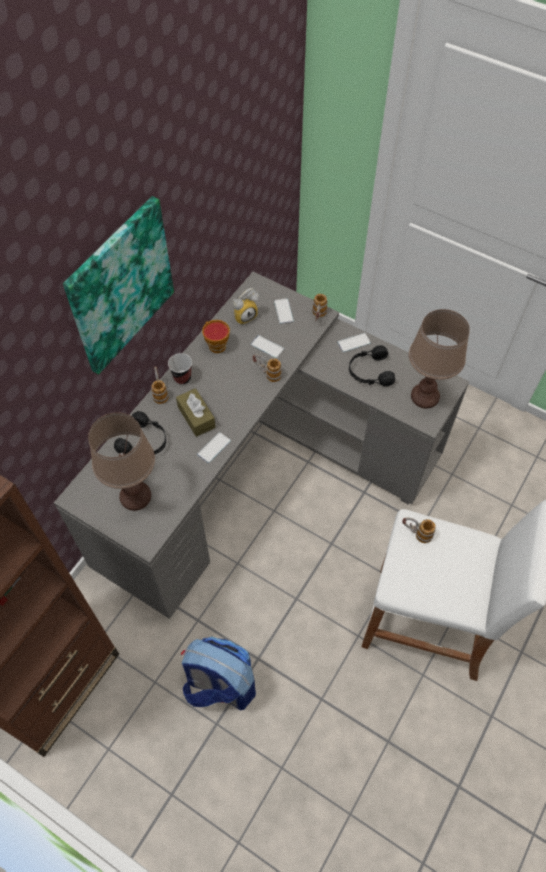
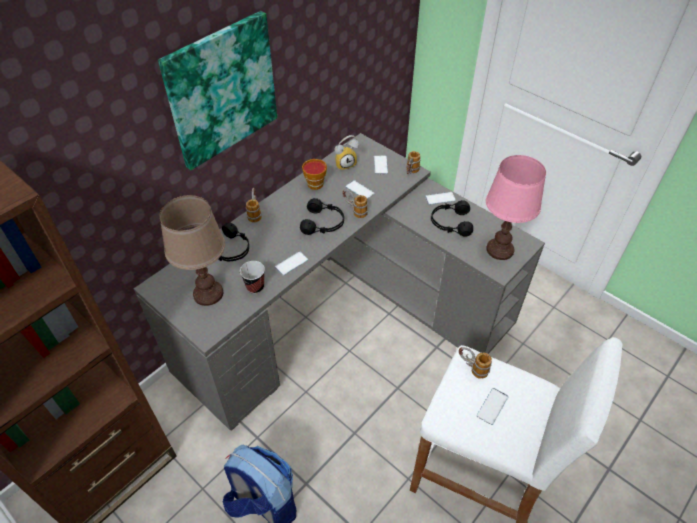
camera: 10 degrees right, 10 degrees down
(182, 378) = (278, 205): cup -> cup (255, 287)
(196, 417) = (282, 237): brown tissue box -> none
(237, 394) = (323, 223): none -> black headphones
(424, 397) = (499, 250): brown table lamp -> pink table lamp
(440, 569) = (492, 406): none -> phone

